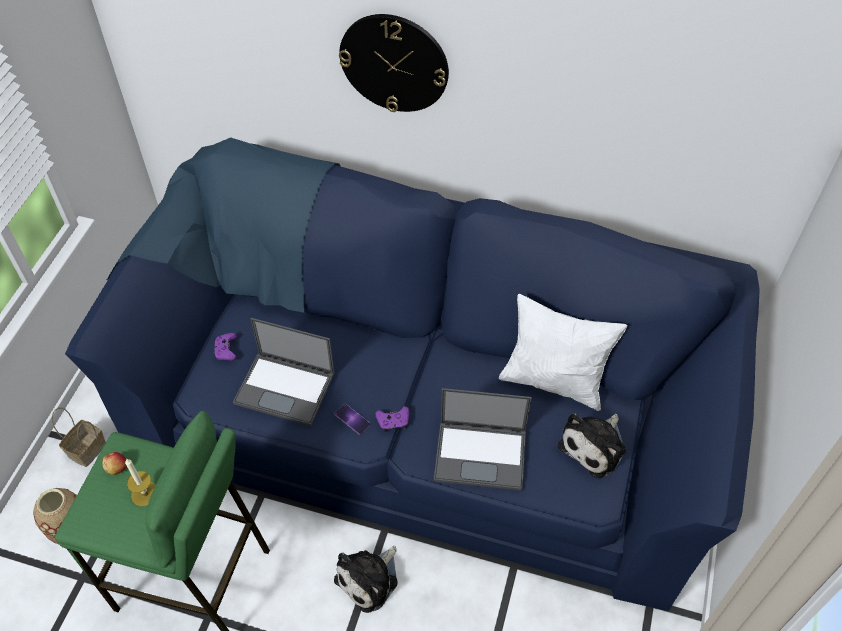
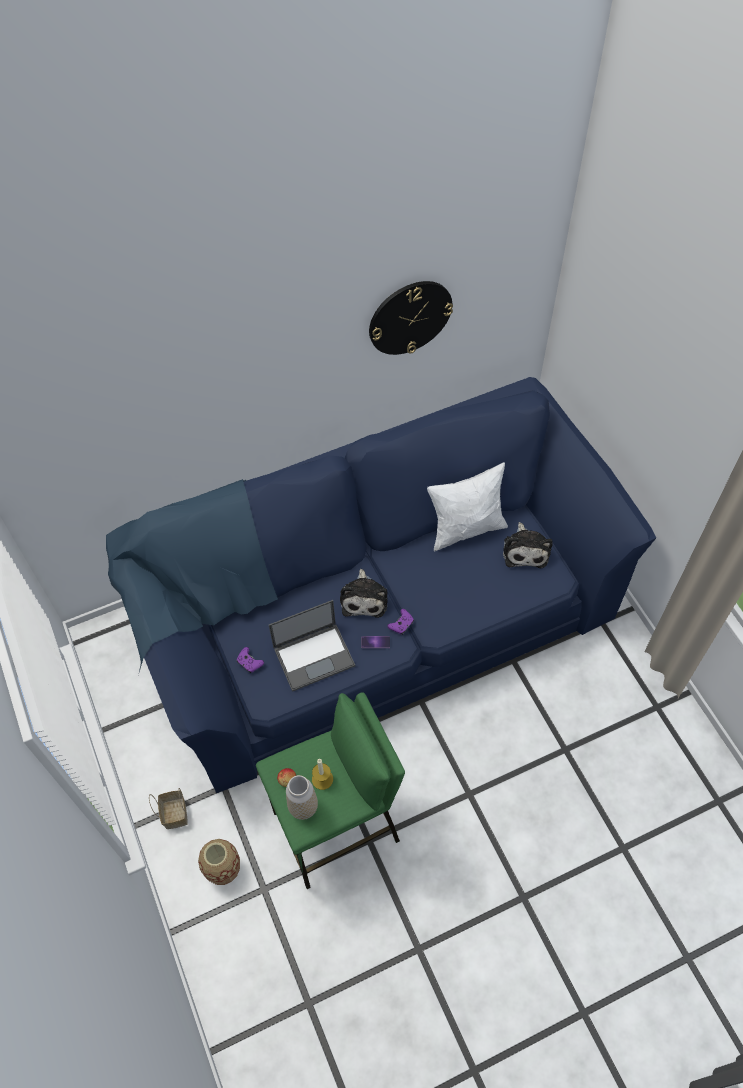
camera: 40 degrees left, 5 degrees up
(101, 504) = (303, 807): none -> vase
(369, 579) = (441, 737): plush toy -> plush toy (364, 598)
(394, 63) = (253, 385): wall clock -> wall clock (410, 317)
(481, 454) = (470, 603): laptop -> none

